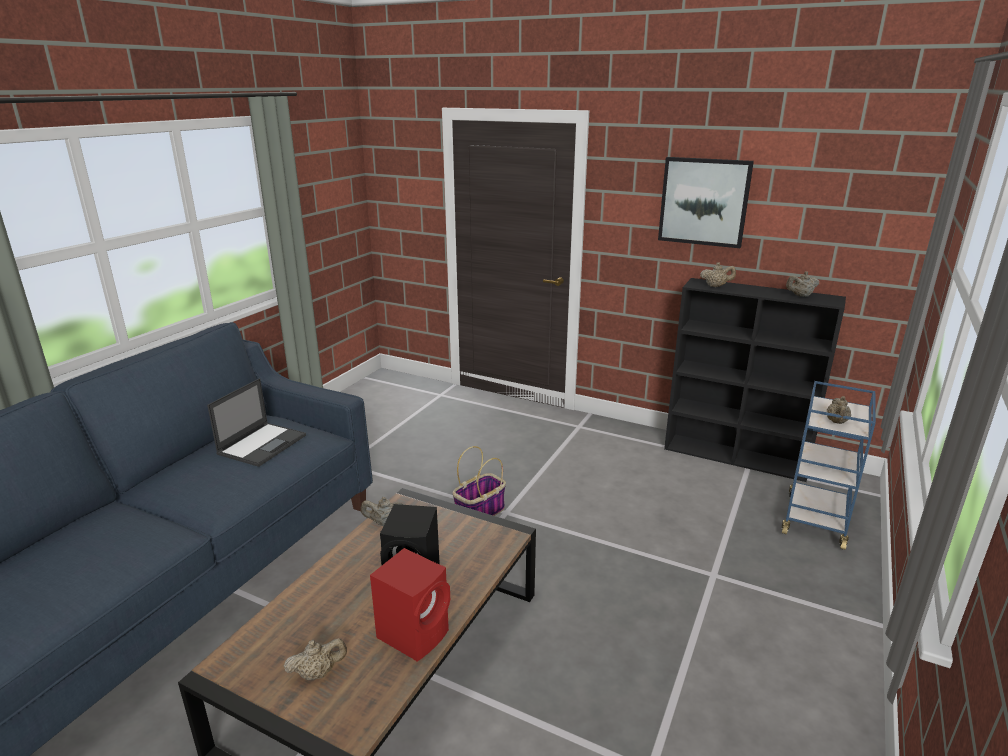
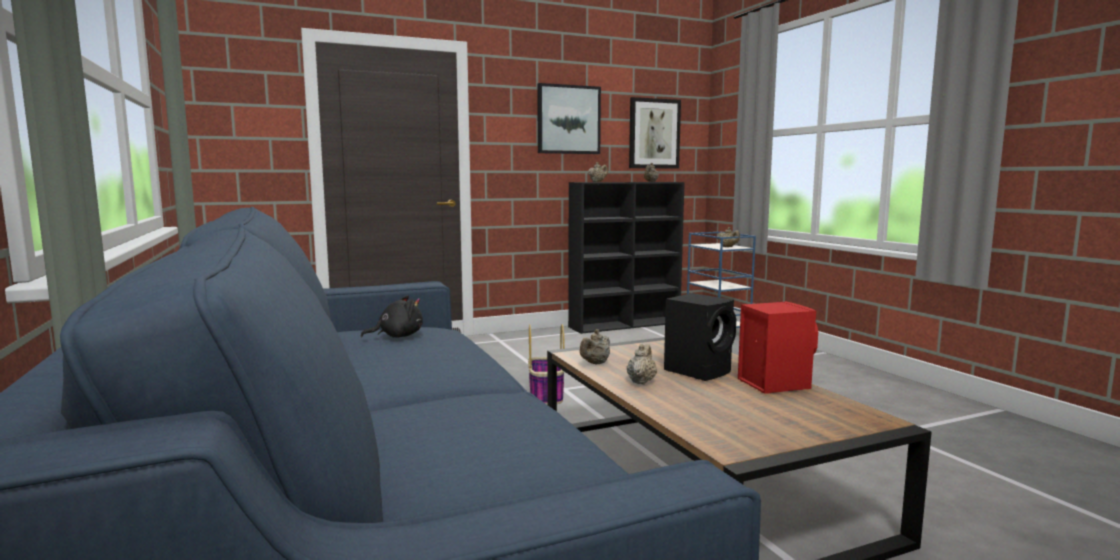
camera: 50 degrees left, 15 degrees down
(263, 444) = (397, 336): laptop -> black plush toy
(318, 673) = (790, 418): beige teapot -> beige teapot (641, 381)
(837, 227) = (654, 133): none -> picture

